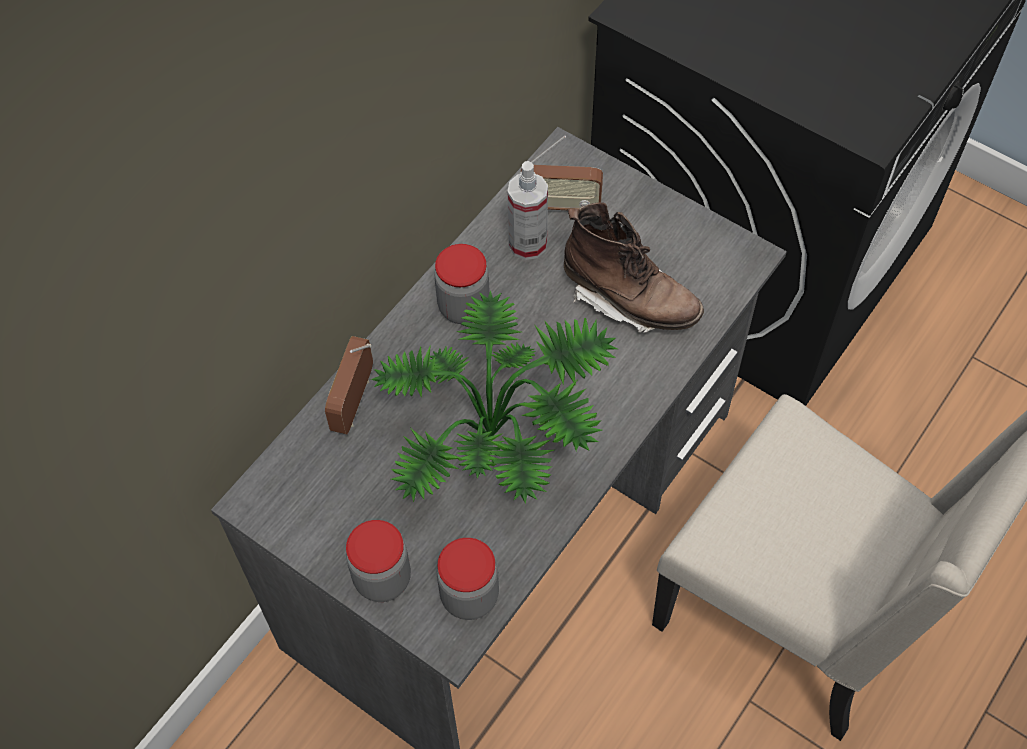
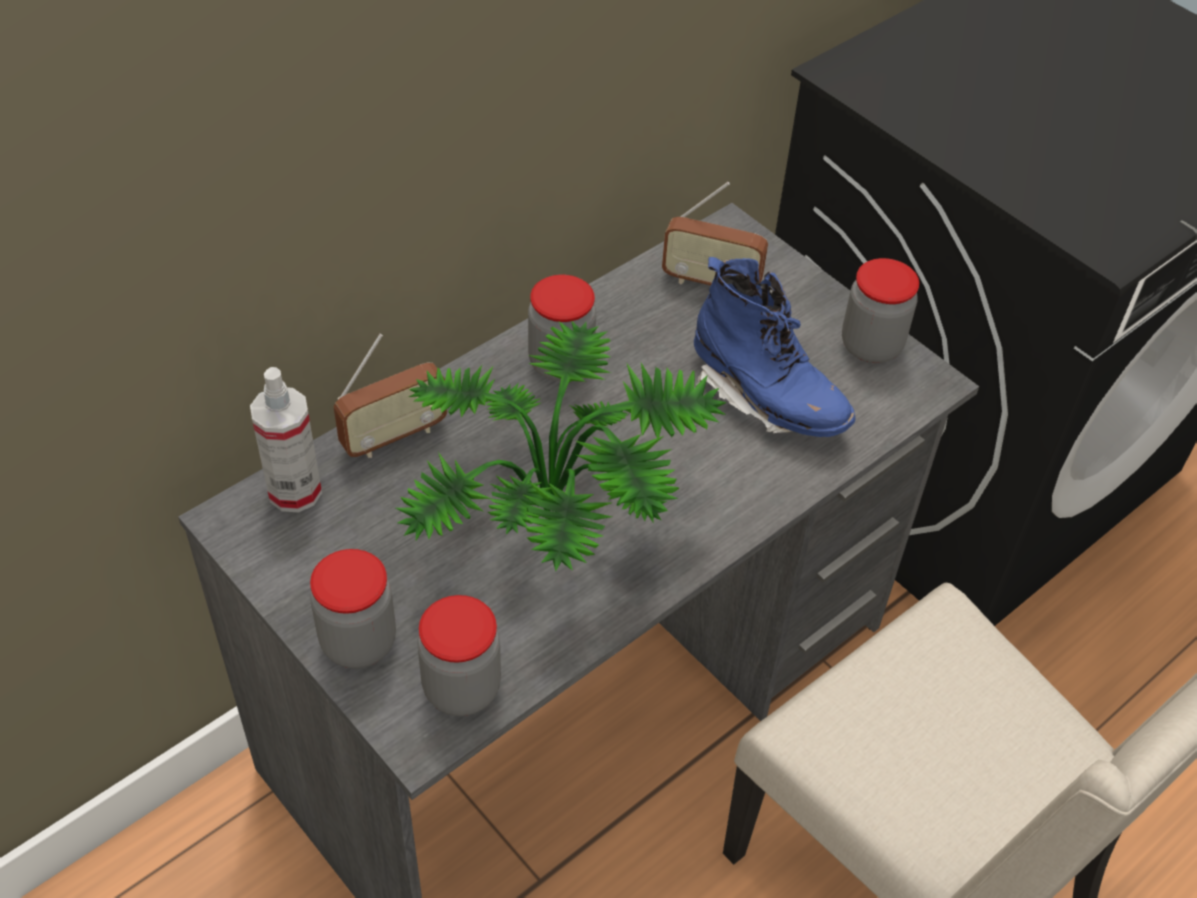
camera: 10 degrees right, 10 degrees down
(354, 402) = (394, 436): radio -> radio turned 150 degrees counterclockwise
(528, 244) = (659, 314): spray bottle -> spray bottle (295, 491)
(629, 300) = (766, 398): brown boot -> blue boot
(697, 235) = (871, 346): none -> jar

